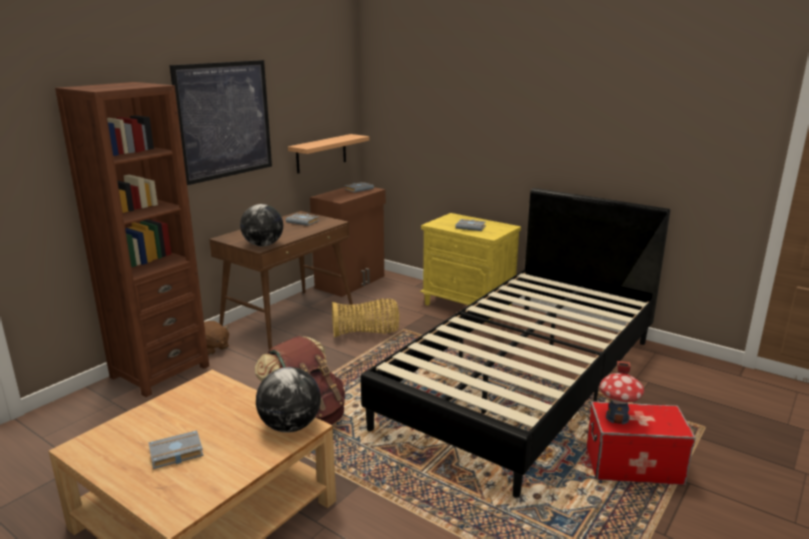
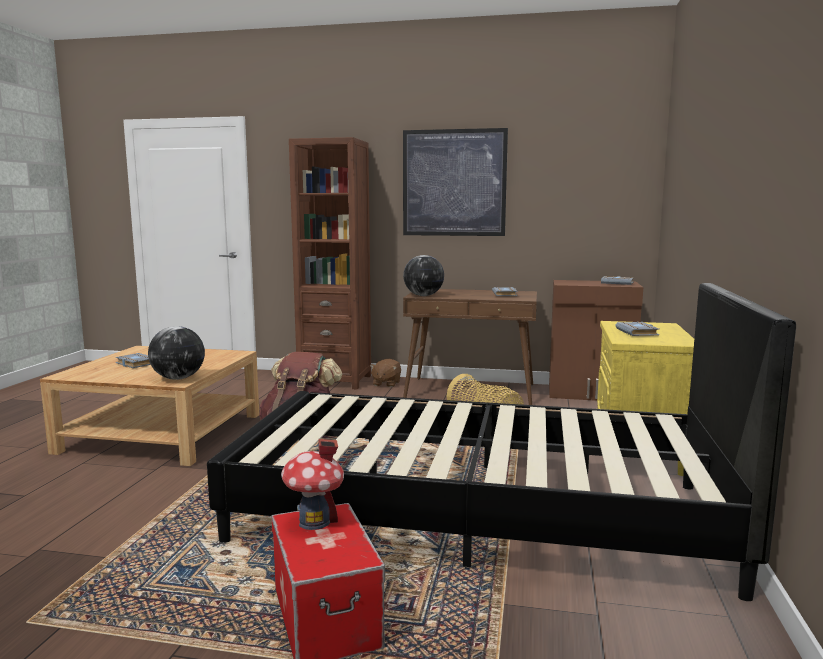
camera: 65 degrees right, 10 degrees down
(321, 153) = (584, 235): shelf -> none

